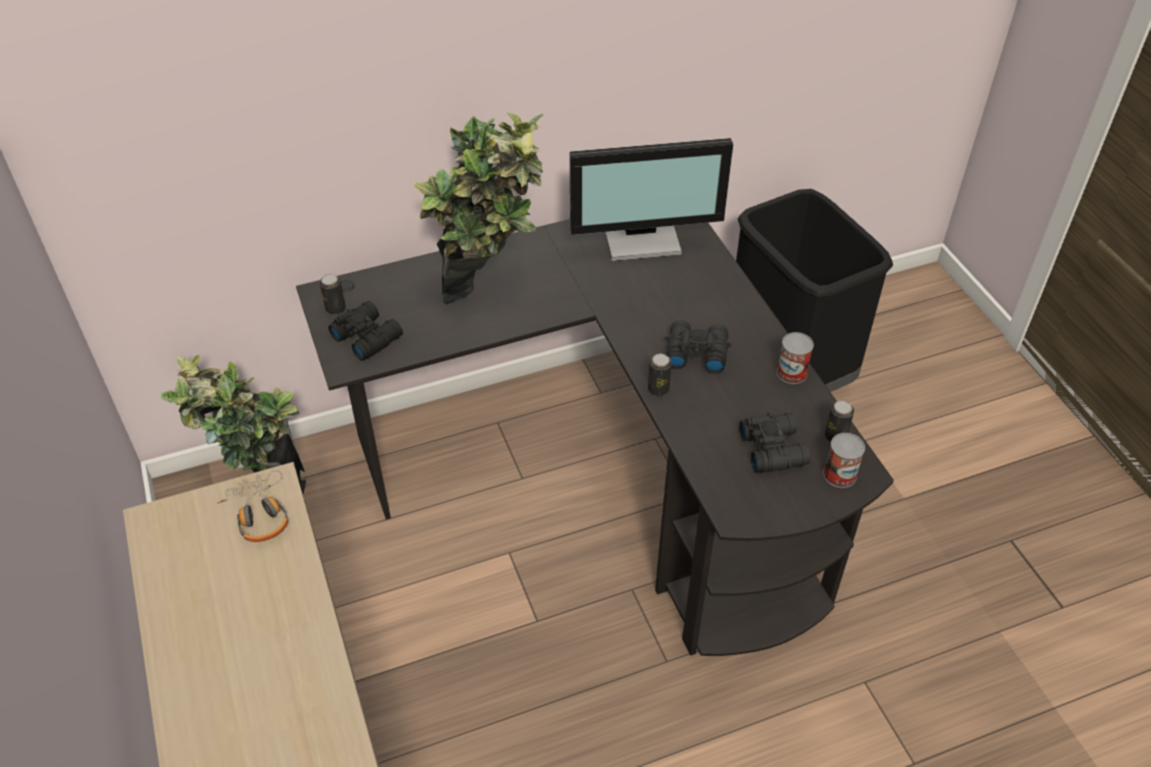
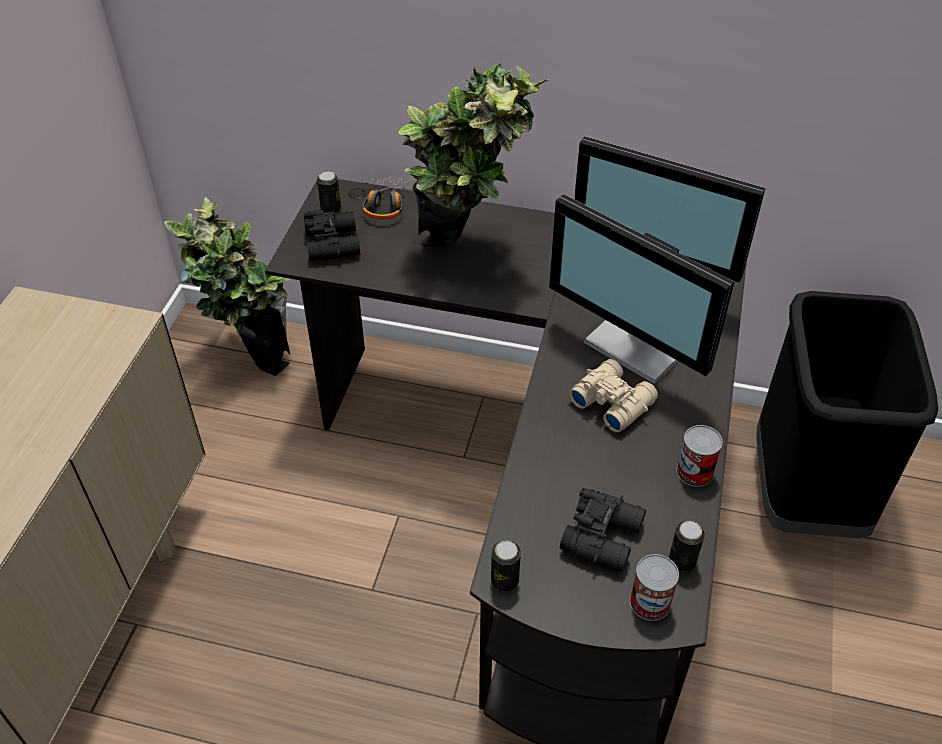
camera: 35 degrees right, 0 degrees up
(259, 513) = (98, 341): headphones -> headphones (386, 203)
(658, 389) = (542, 417): can -> can (504, 580)
(678, 301) = (641, 343): none -> monitor
(695, 352) = (612, 401): black binoculars -> beige binoculars

